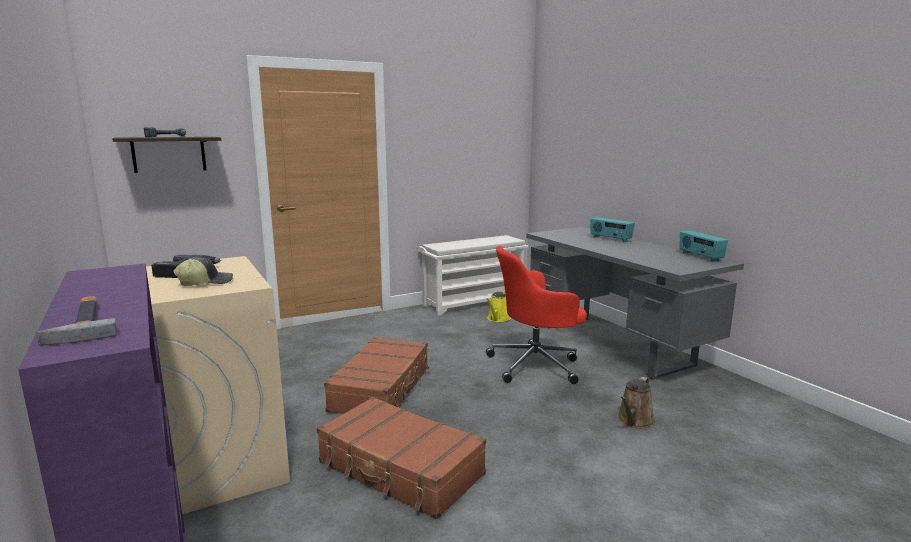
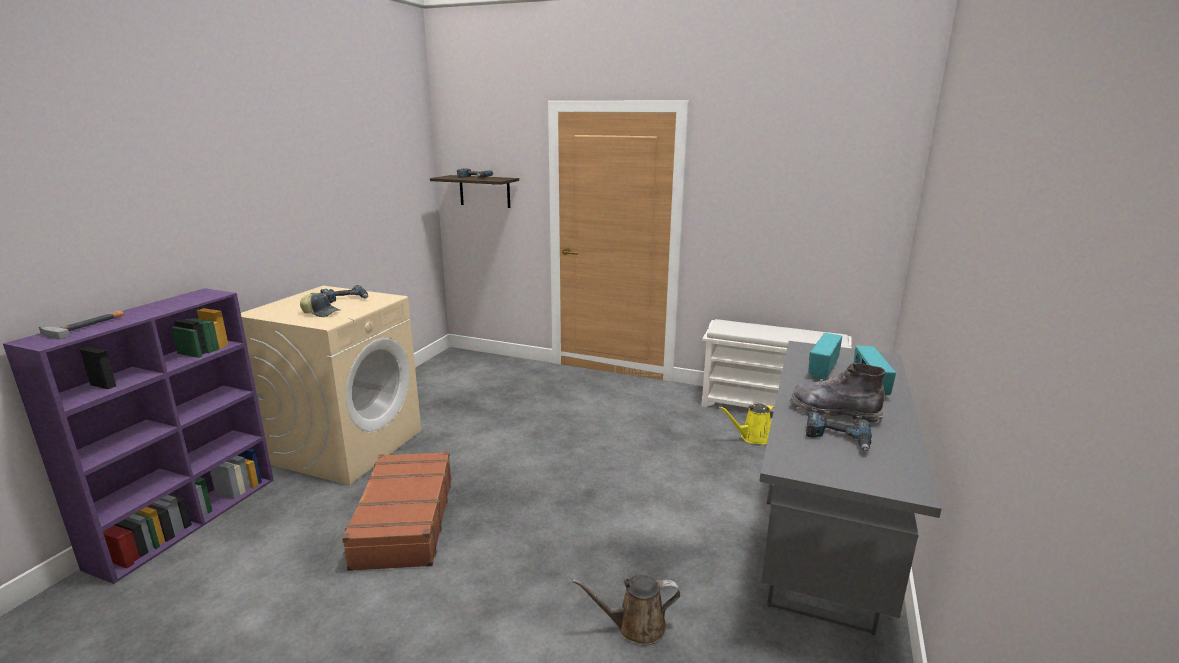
camera: 50 degrees right, 5 degrees up
(382, 389) = (518, 452): brown suitcase -> none
(536, 365) = (678, 506): red office chair -> none
(631, 250) = (834, 412): none -> grey boot
(660, 257) = (837, 438): none -> power drill
(700, 257) = (902, 465): radio -> radio (822, 369)

